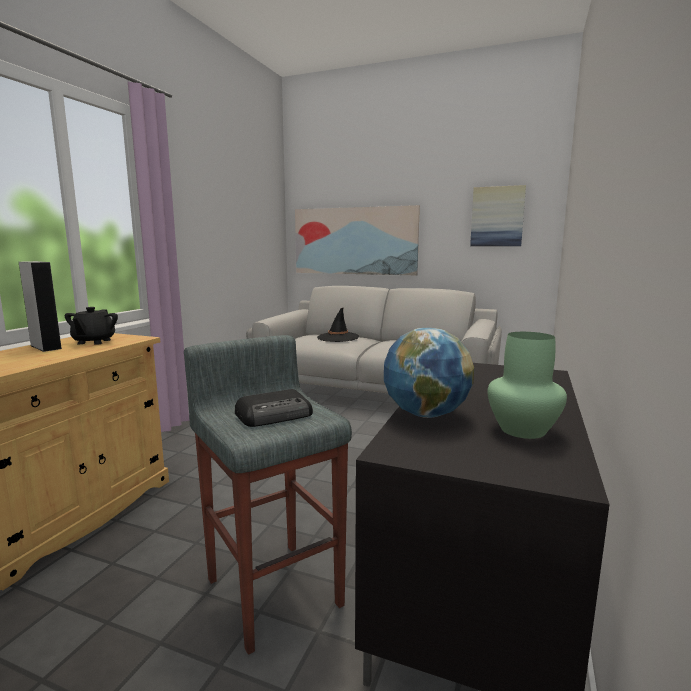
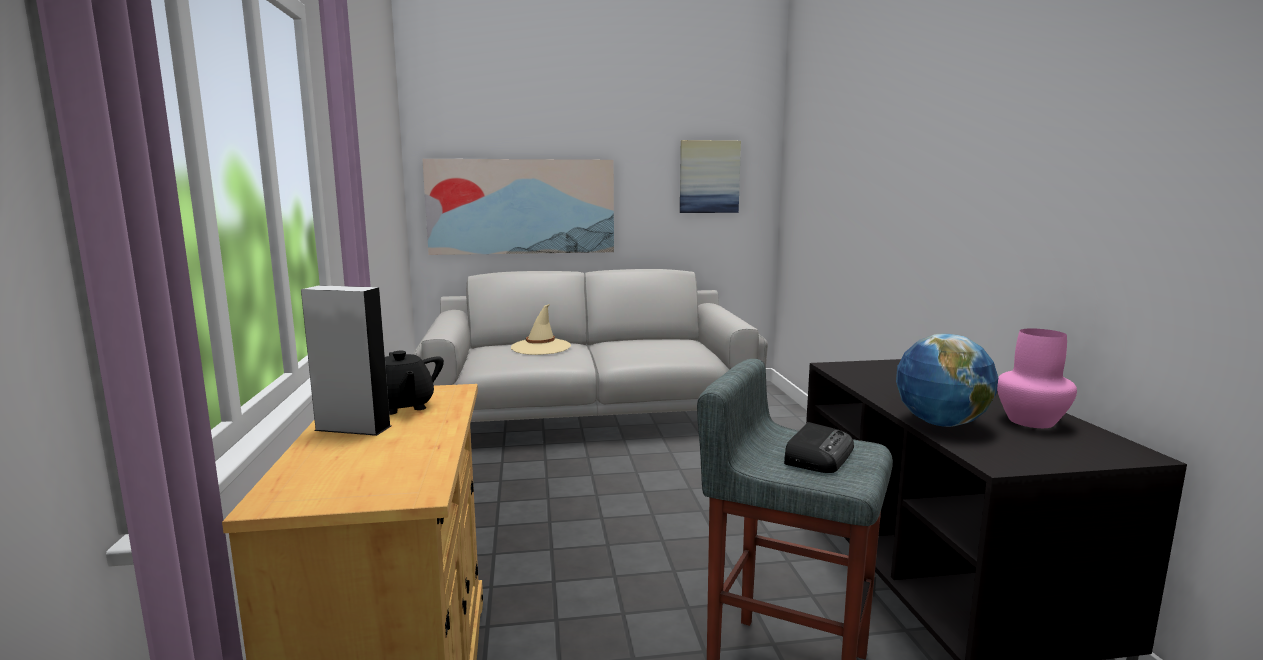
camera: 30 degrees left, 0 degrees up
(338, 337) = (541, 347): black hat -> beige hat
(522, 430) = (1032, 421): green vase -> pink vase

